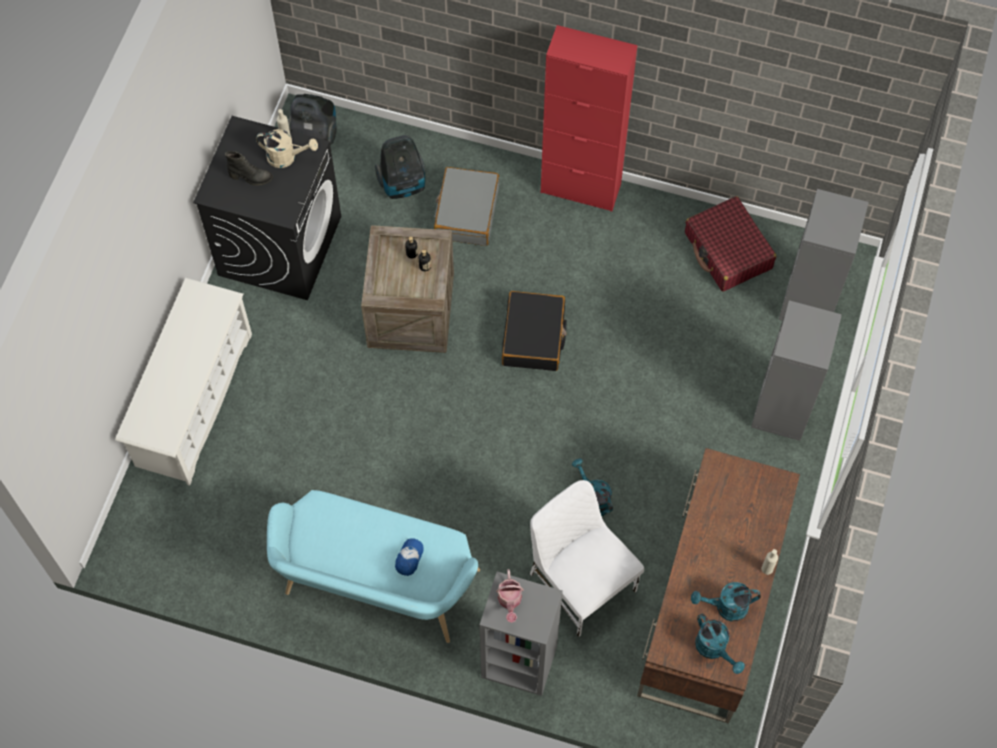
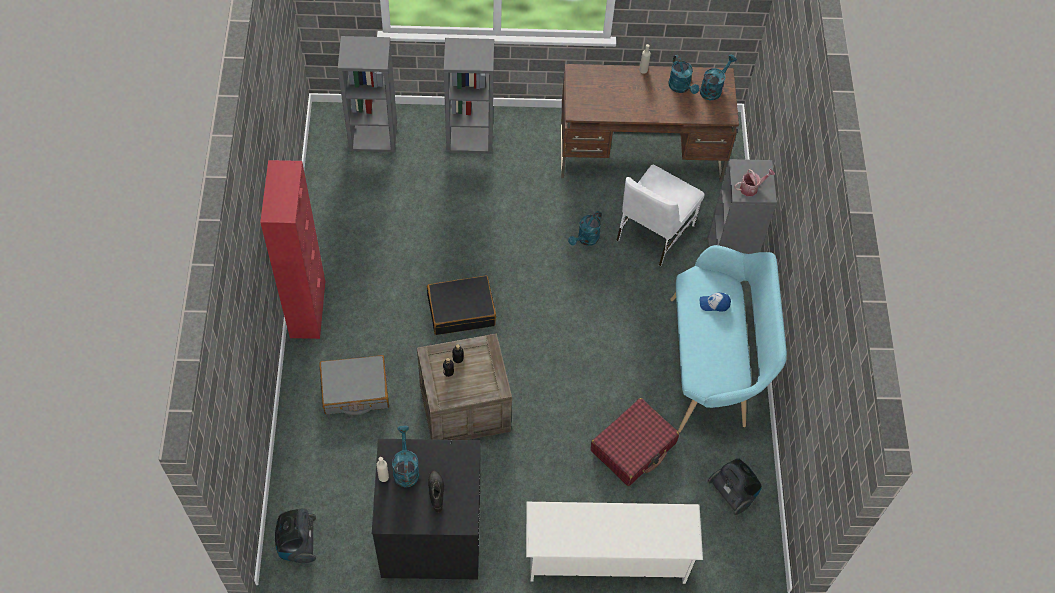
camera: 110 degrees left, 5 degrees down
(287, 157) = (405, 468): beige watering can -> turquoise watering can
(403, 185) = (339, 449): vacuum cleaner -> vacuum cleaner (733, 492)
(728, 251) = (342, 194): red suitcase -> red suitcase (633, 447)

